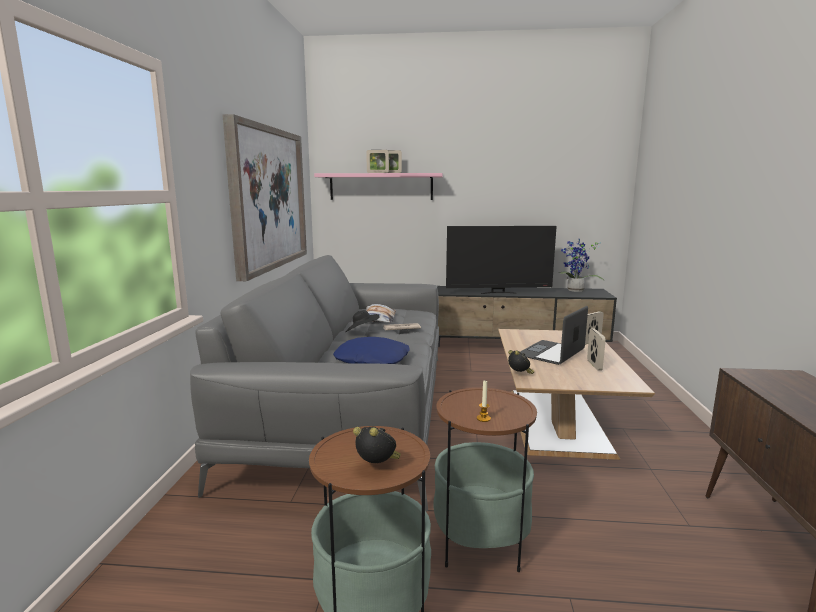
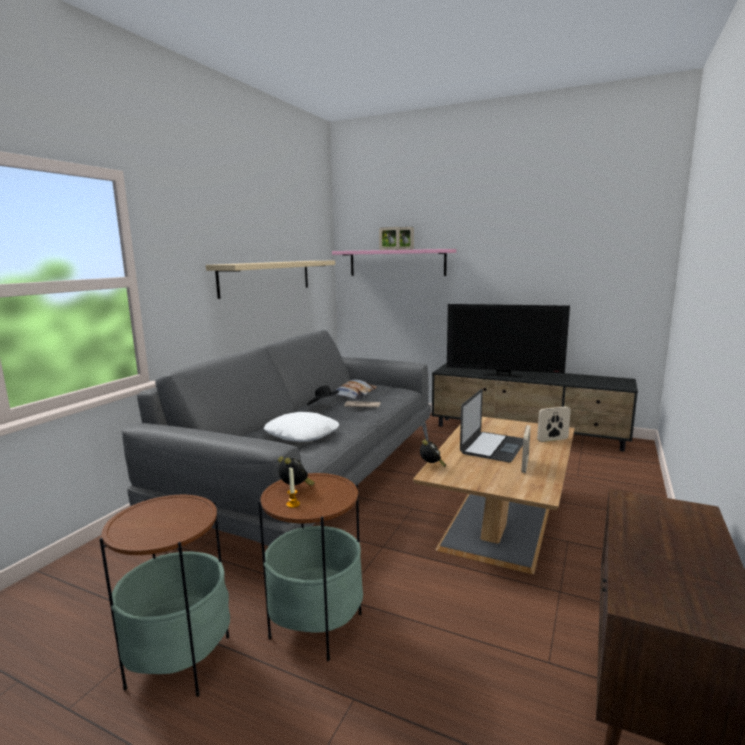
camera: 20 degrees right, 0 degrees up
(268, 198) = (267, 277): picture -> beige shelf
(372, 359) = (302, 434): blue pillow -> white pillow
(378, 466) = (153, 531): alarm clock -> alarm clock (295, 488)
(551, 353) = (493, 447): laptop -> laptop turned 150 degrees clockwise
(575, 291) = (595, 379): potted plant -> none

